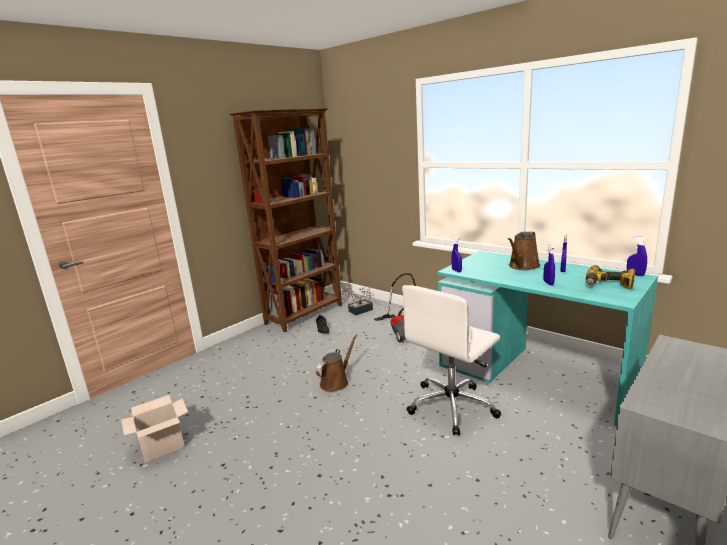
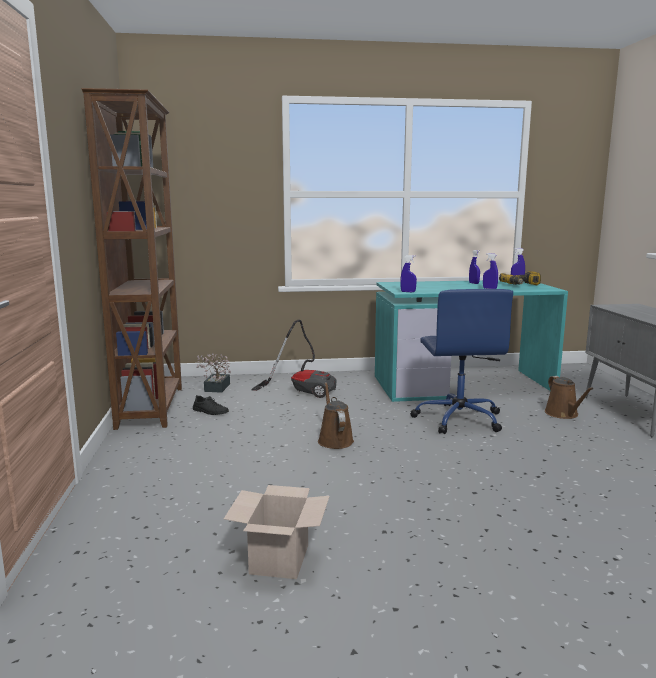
camera: 50 degrees left, 5 degrees down
(452, 406) = (458, 419): white office chair -> blue office chair
(523, 266) = (443, 284): brown watering can -> brown watering can (563, 414)

